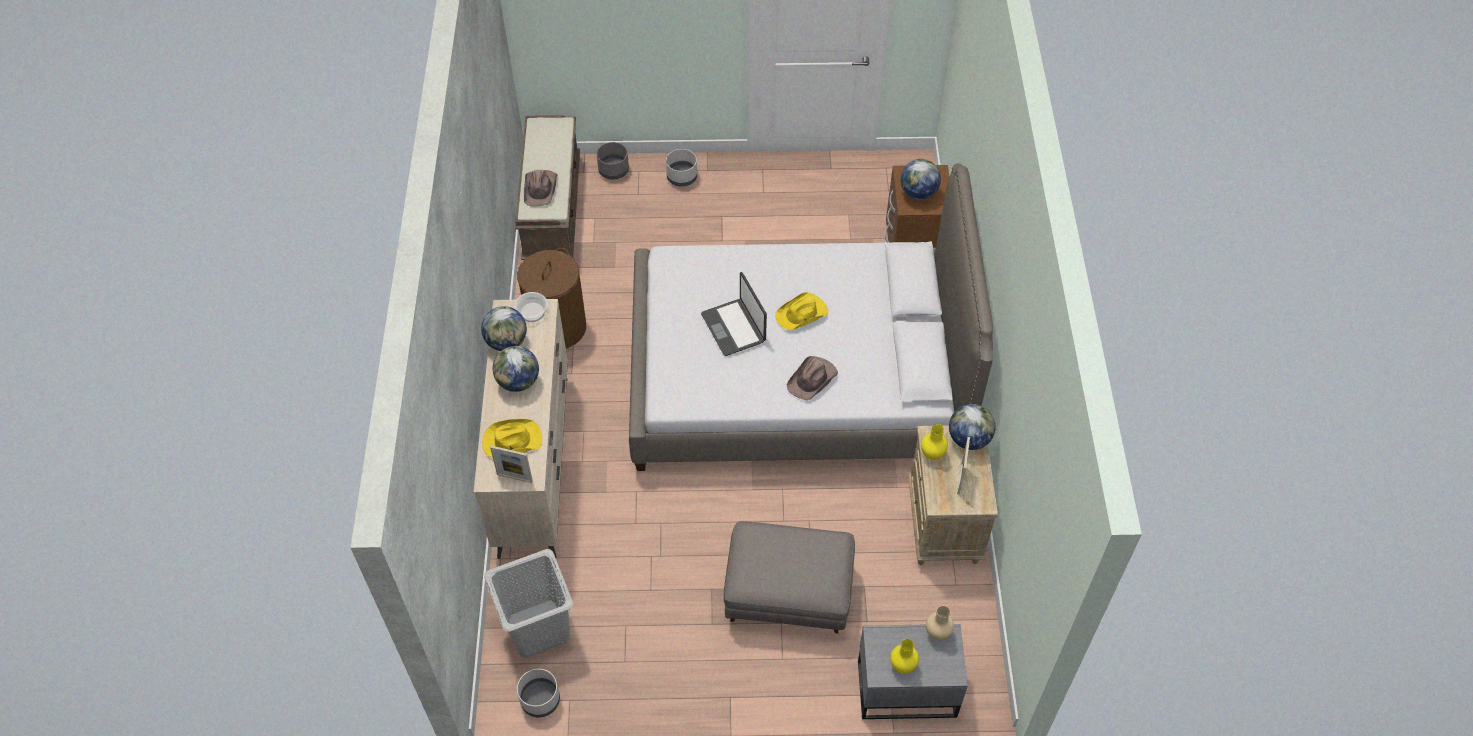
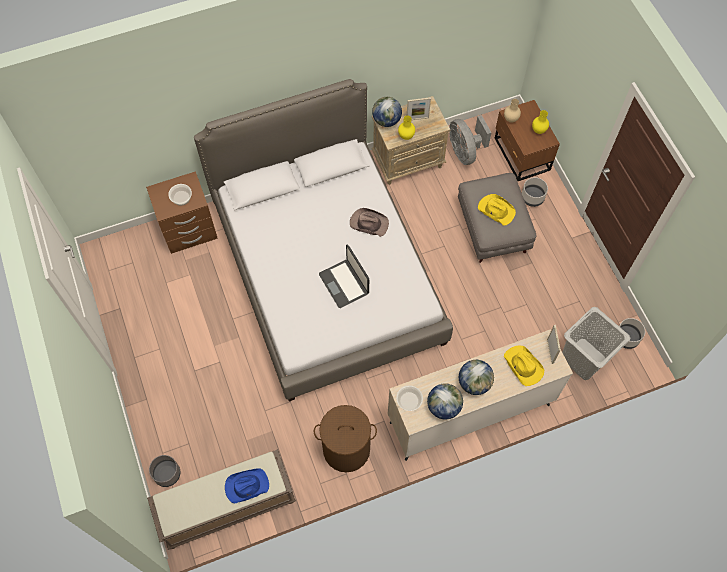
camera: 110 degrees left, 10 degrees up
(540, 188) = (246, 486): brown hat -> blue hat
(682, 177) = (159, 416): grey planter -> grey planter (532, 197)
(734, 327) = (344, 283): laptop -> laptop turned 105 degrees clockwise
(802, 314) = (315, 245): yellow hat -> yellow hat (496, 210)
(905, 687) = (521, 155): grey nightstand -> brown nightstand
(918, 193) = (181, 198): globe -> bowl
(936, 607) = (465, 152): none -> grey fan

